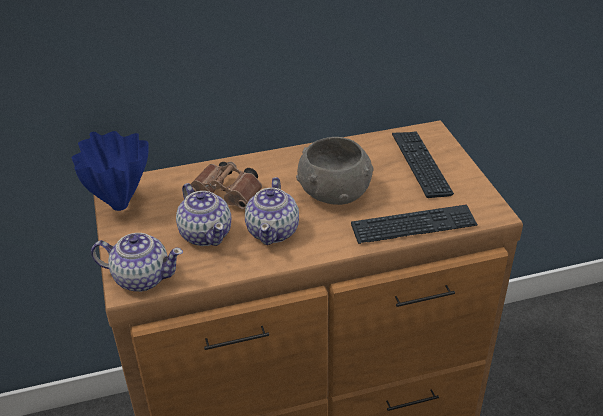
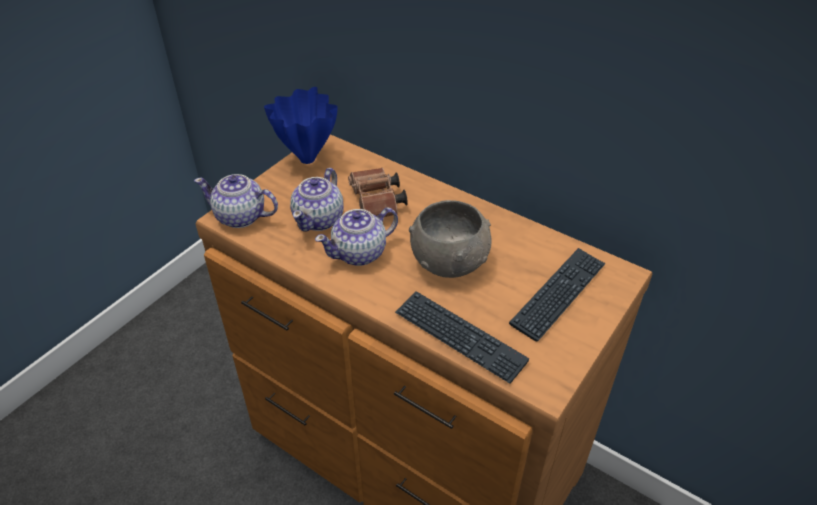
camera: 50 degrees right, 5 degrees up
(141, 277) = (241, 217): teapot -> teapot turned 135 degrees clockwise

